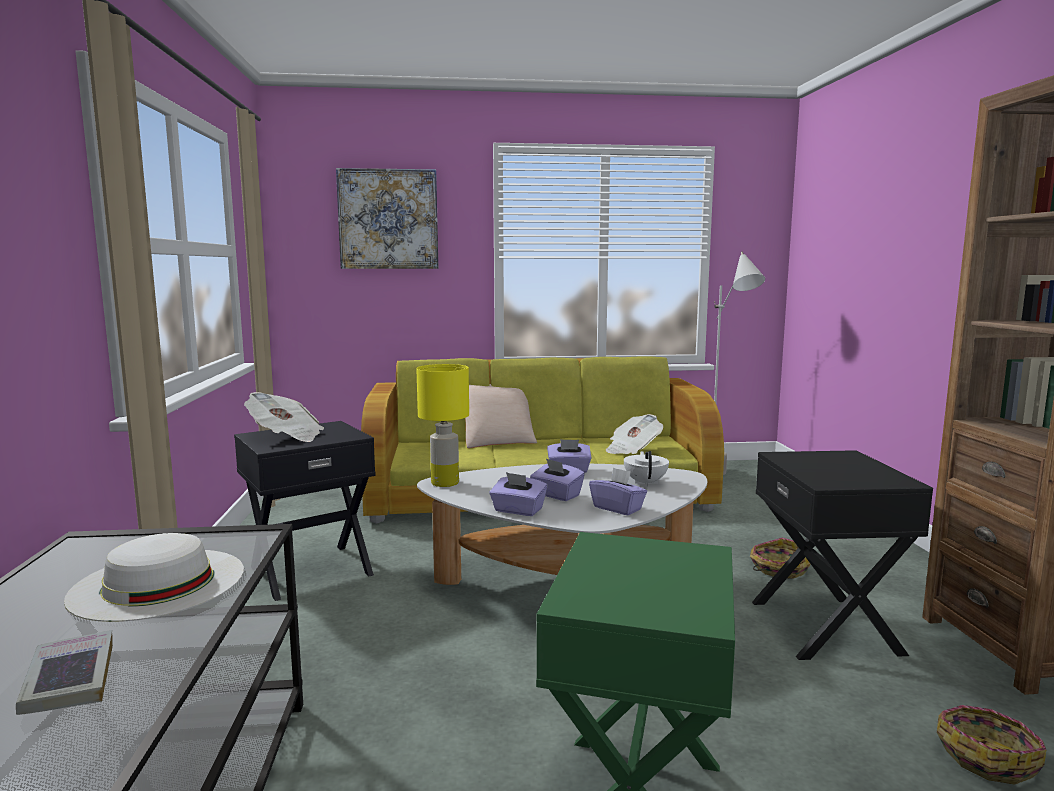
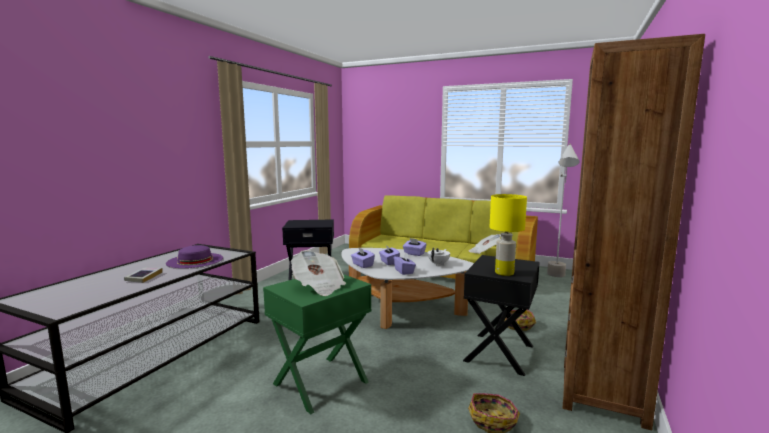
camera: 30 degrees right, 0 degrees up
(158, 583) = (195, 260): white hat -> purple hat
(286, 436) = (302, 223): newspaper -> newspaper (318, 286)
(388, 219) = (392, 126): picture -> none
(445, 483) = (354, 251): yellow table lamp -> yellow table lamp (504, 273)
(498, 441) = (425, 239): beige pillow -> none

